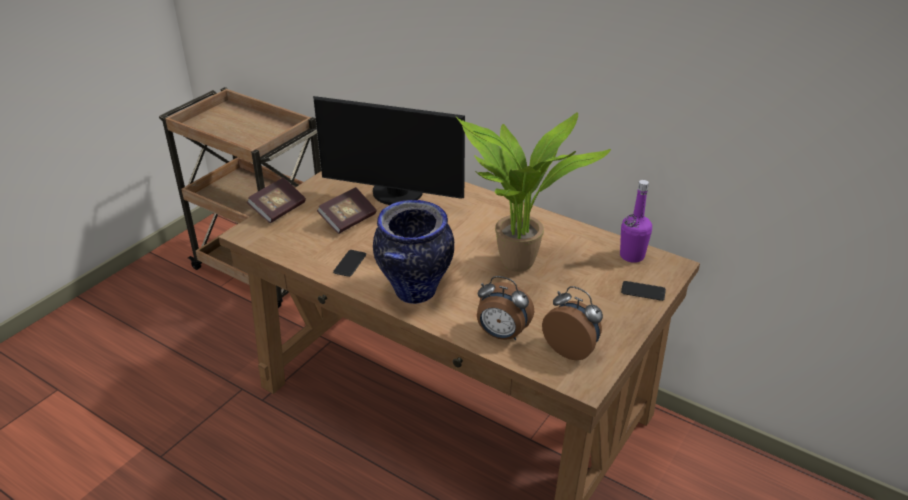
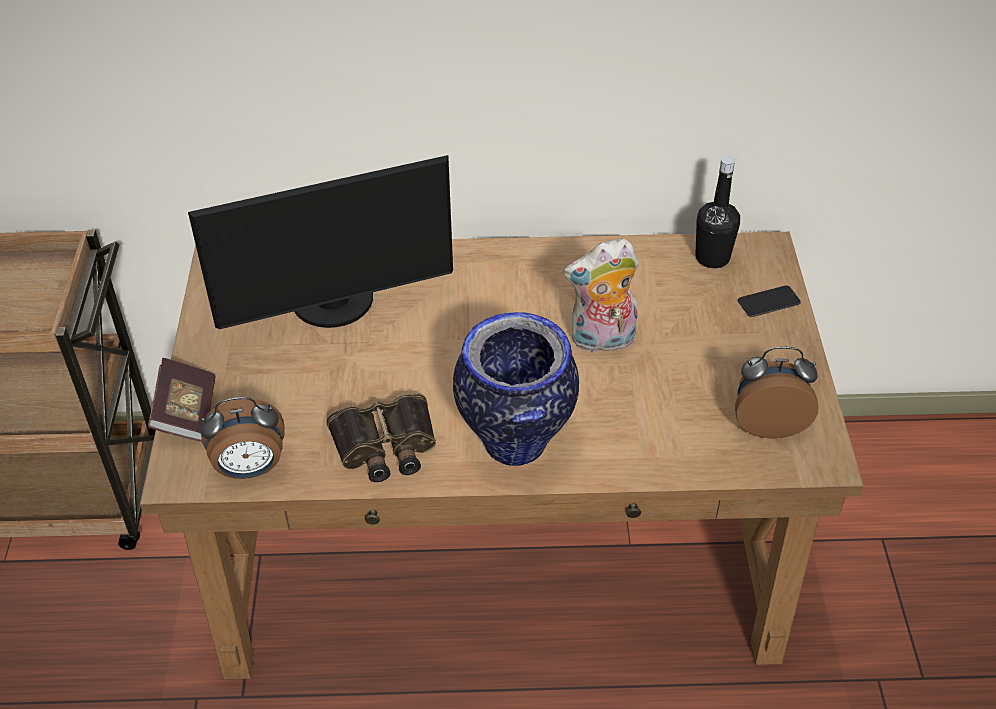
camera: 35 degrees left, 10 degrees up
(348, 220) = (310, 379): book -> none
(350, 264) = (385, 447): phone -> binoculars
(502, 335) = (676, 447): alarm clock -> alarm clock (250, 469)
(517, 267) = (602, 341): potted plant -> plush toy
(632, 256) = (712, 258): purple bottle -> black bottle

